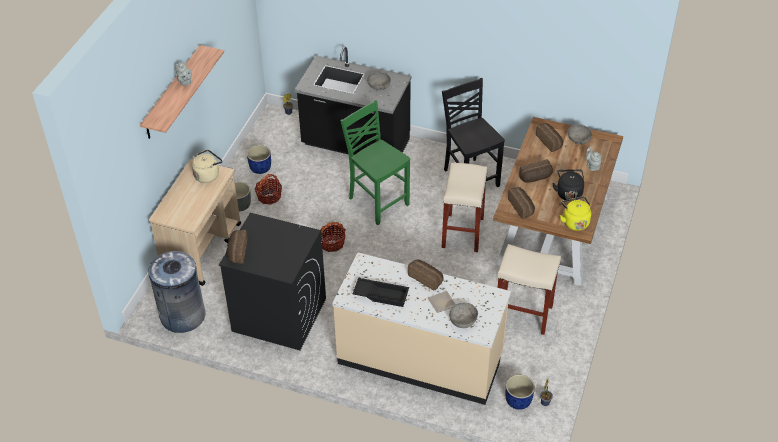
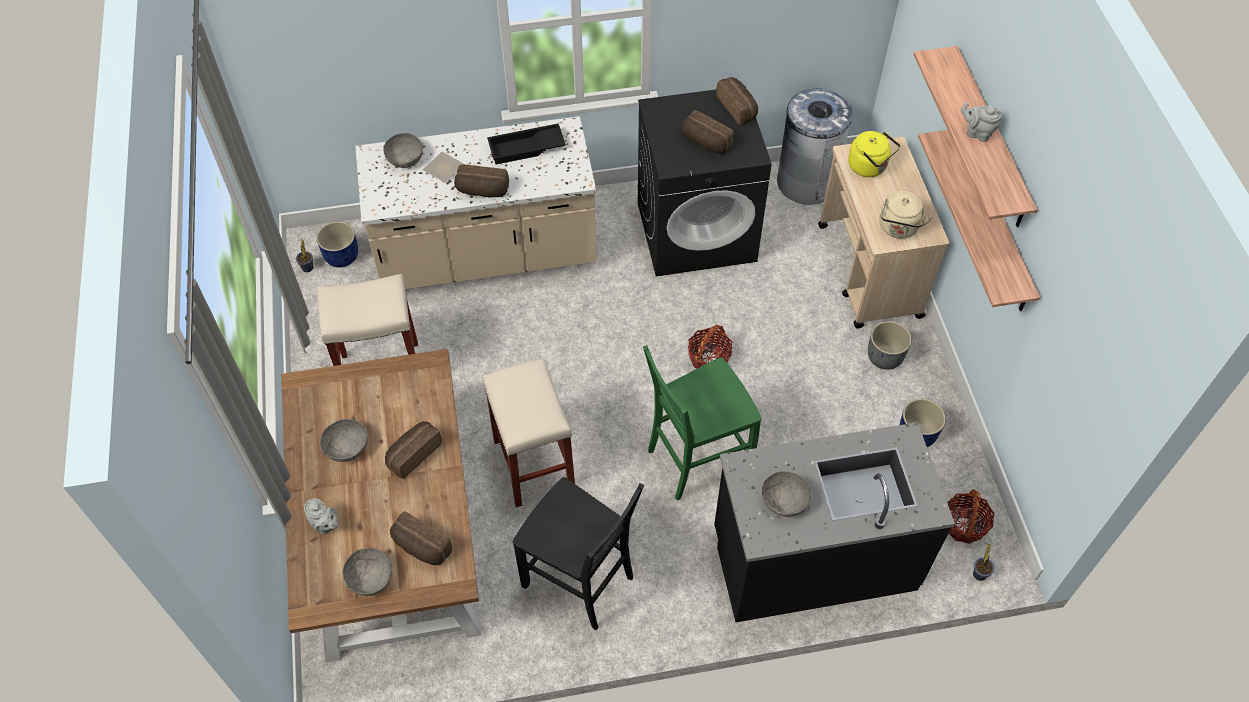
camera: 150 degrees right, 10 degrees up
(192, 101) = (993, 222): none -> shelf
(269, 196) = (858, 391): basket -> basket (964, 524)
(377, 201) = (696, 460): green chair -> green chair turned 135 degrees clockwise
(522, 207) = (411, 386): bread -> bread (705, 142)
(568, 193) = (347, 448): black kettle -> grey bowl
(574, 222) = (318, 396): yellow kettle -> yellow kettle (869, 167)

